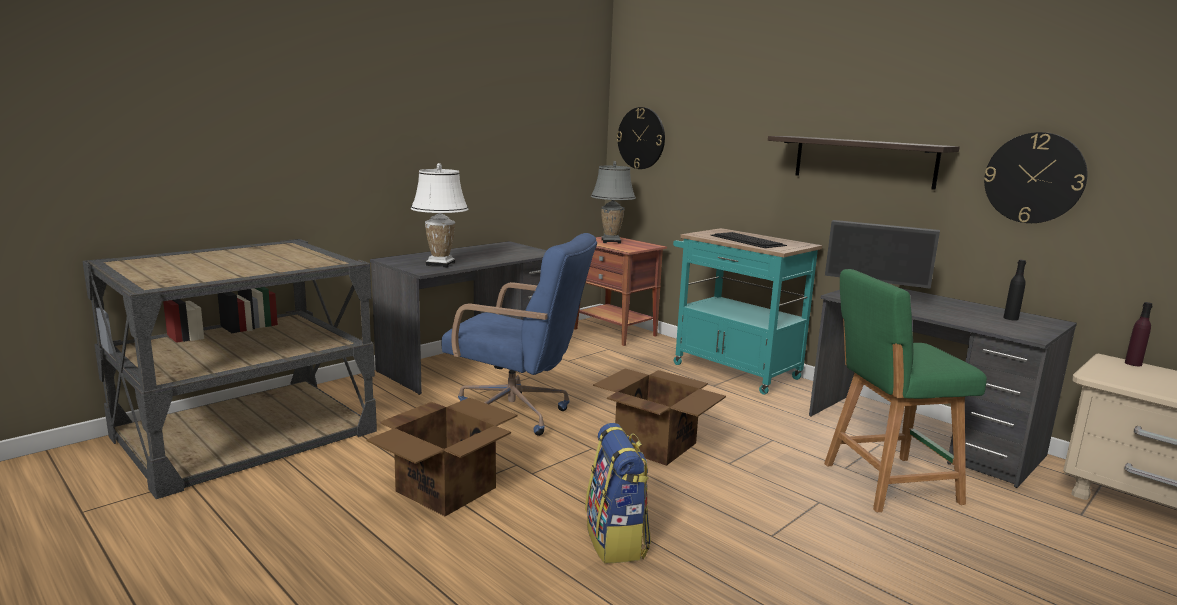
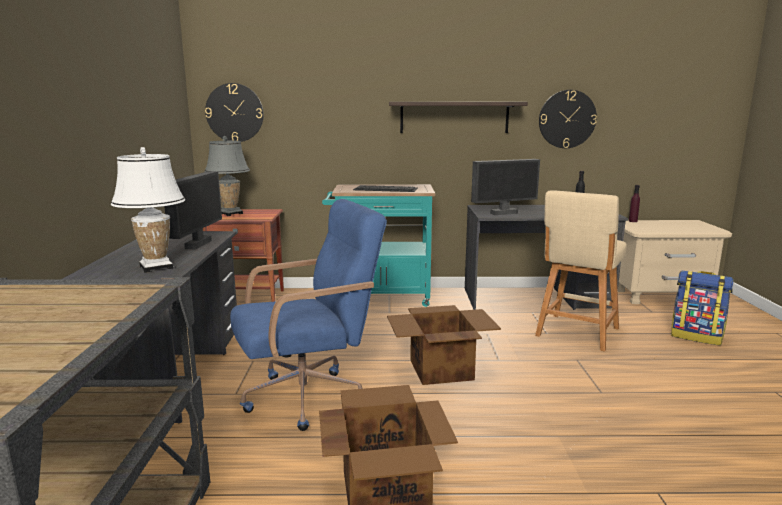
camera: 45 degrees left, 0 degrees up
(506, 256) = (197, 244): none -> monitor
(617, 540) = (556, 448): backpack -> backpack (696, 336)
(885, 483) = (576, 333): green stool -> beige stool

